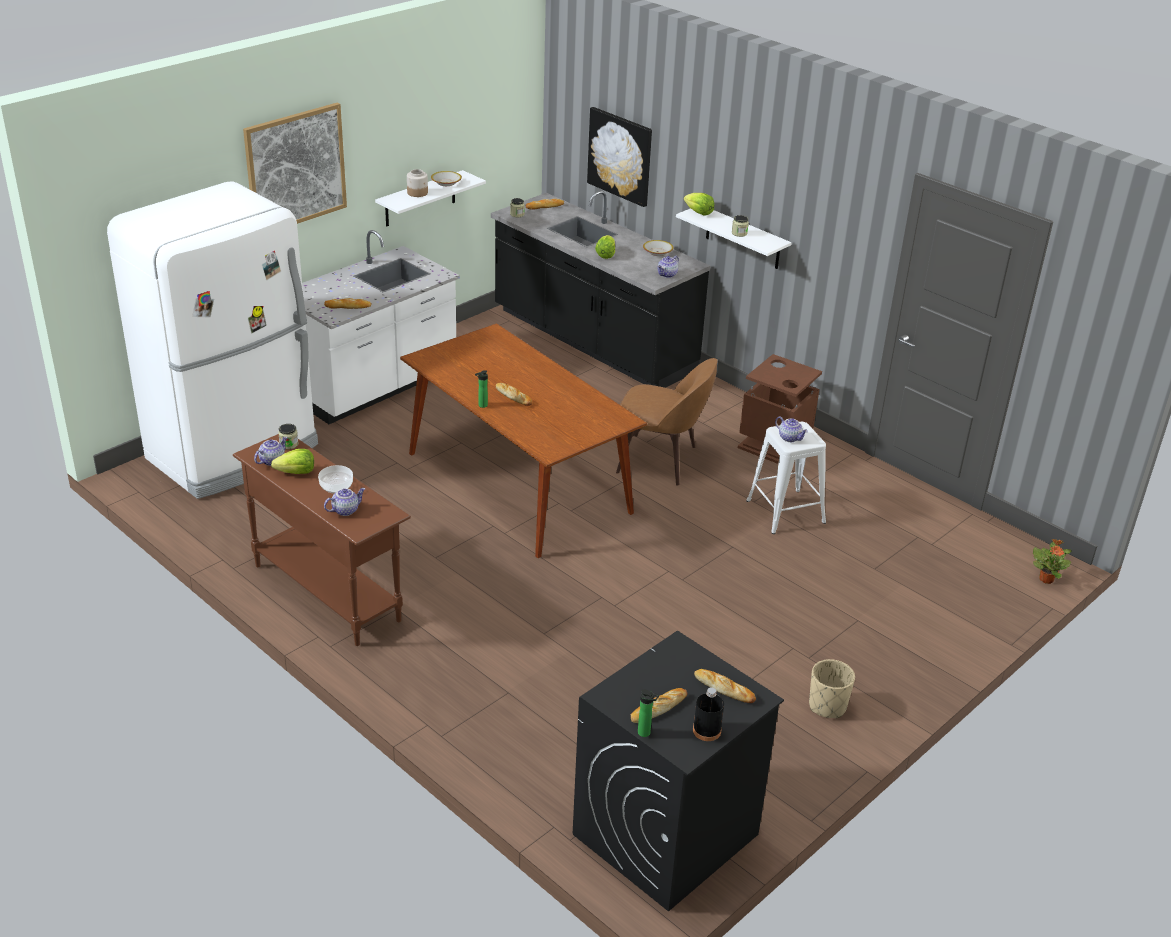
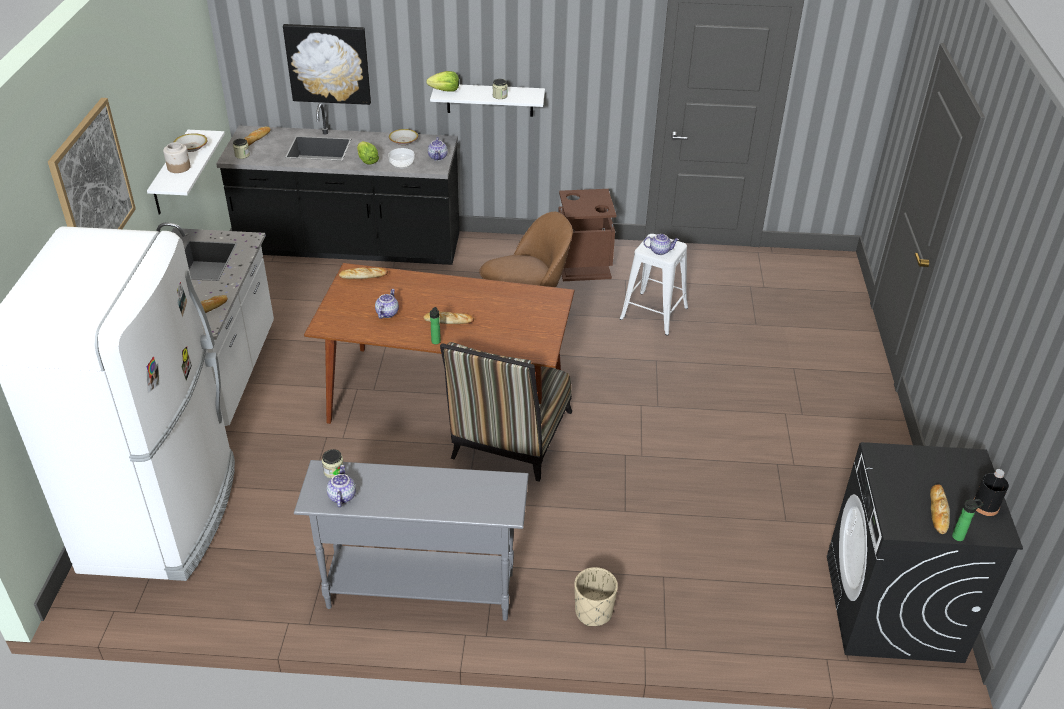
camera: 40 degrees left, 5 degrees up
(296, 472) = (380, 494): lettuce -> none
(327, 592) = (420, 590): brown console table -> grey console table
(336, 487) = (433, 485): bowl -> bowl (402, 164)
(345, 510) = (472, 502): teapot -> teapot (387, 313)
(524, 536) = (509, 440): none -> chair
(724, 689) = (948, 466): bread -> bread (363, 275)
(827, 706) = (855, 442): beige planter -> beige planter (593, 612)
(1046, 579) = (849, 275): potted plant -> none

